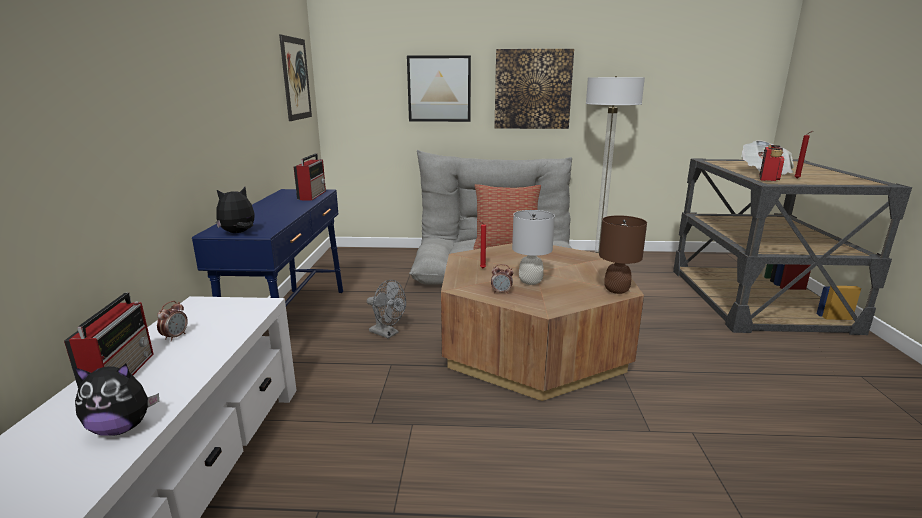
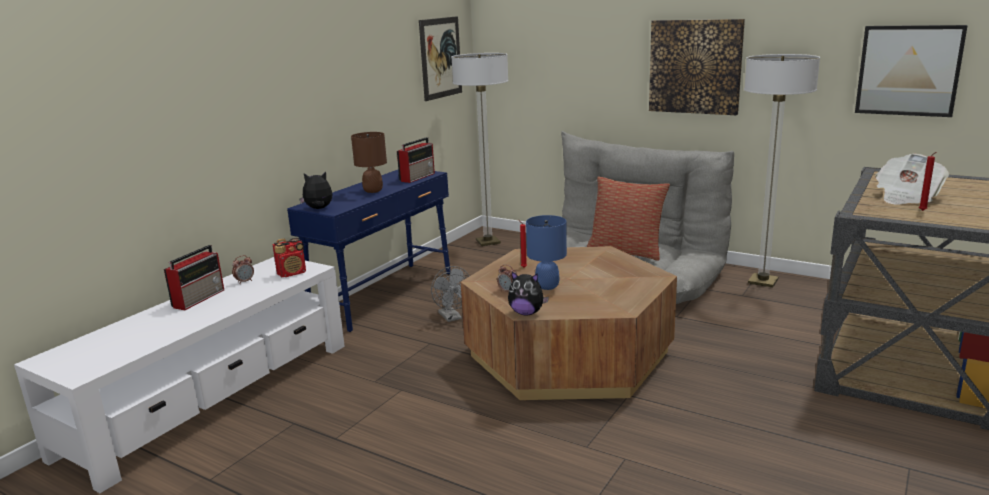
camera: 30 degrees right, 0 degrees up
(122, 428) = (176, 327): plush toy -> plush toy (526, 313)
(350, 259) = (488, 242): none -> floor lamp
(439, 89) = (591, 64): picture -> picture (908, 70)
(531, 282) = (547, 287): grey table lamp -> blue table lamp
(617, 290) = (616, 309): brown table lamp -> brown table lamp (374, 191)
(768, 179) = (875, 207): radio -> radio (292, 273)

